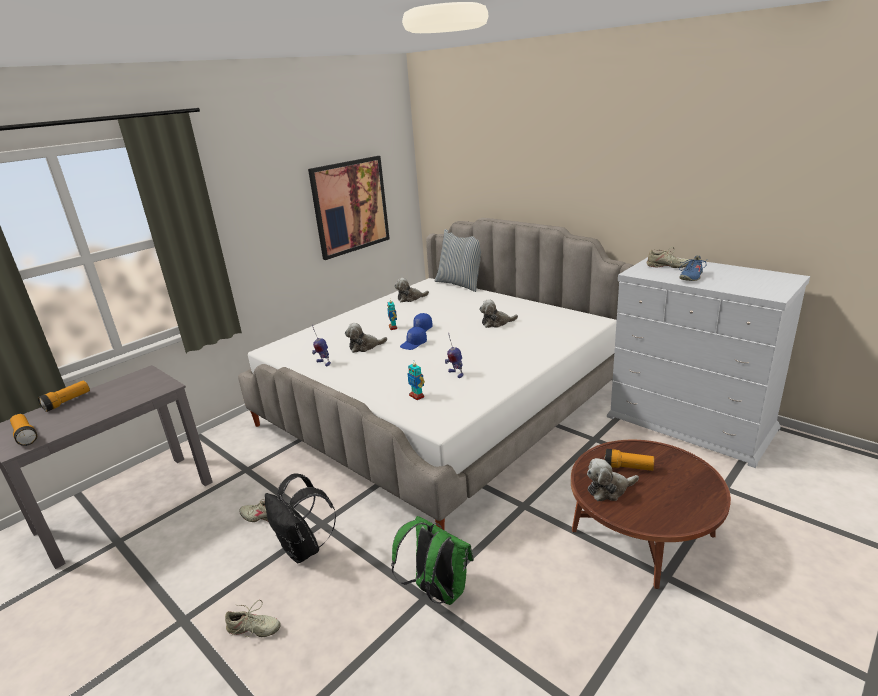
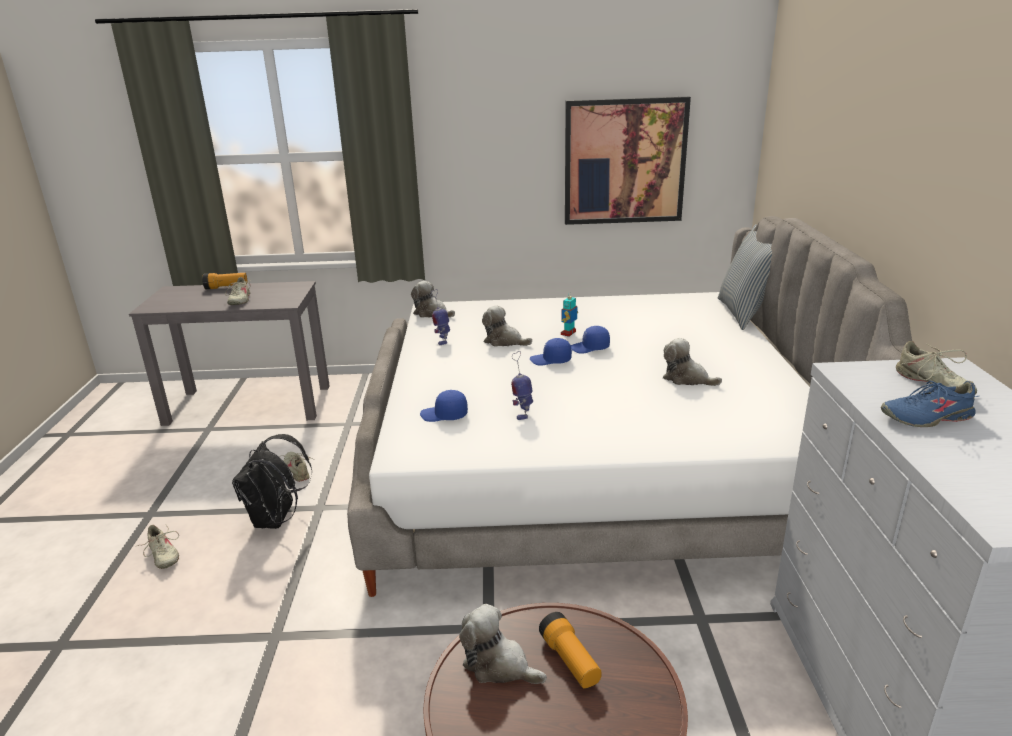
camera: 45 degrees right, 0 degrees up
(25, 436) = (168, 301): flashlight -> none
(110, 403) = (239, 300): none -> beige shoe
(410, 298) = (651, 308): plush toy -> plush toy (432, 313)
(417, 396) = (444, 415): toy robot -> blue cap
(437, 591) = (290, 639): green backpack -> none

